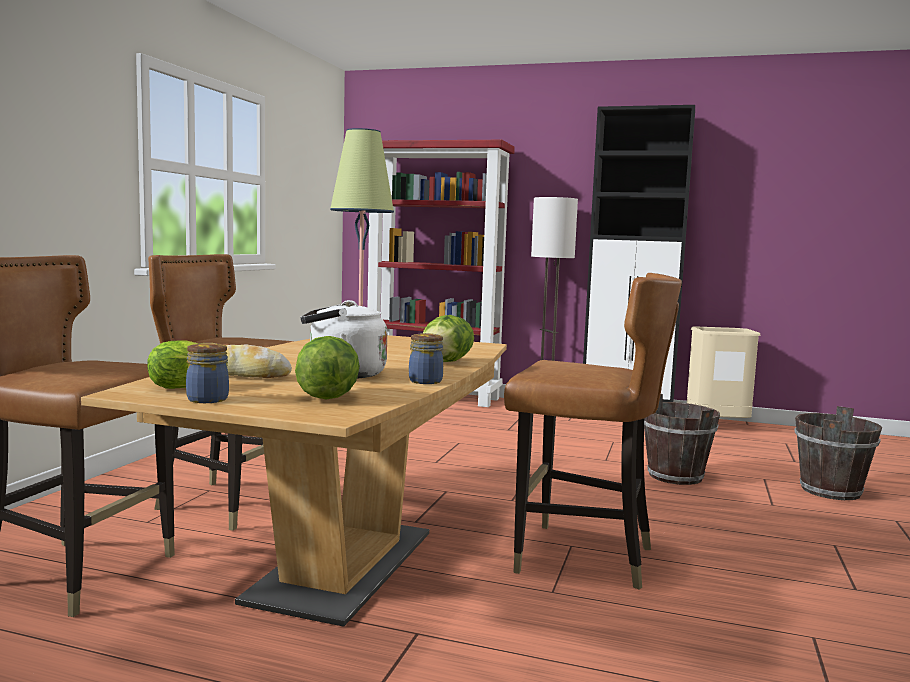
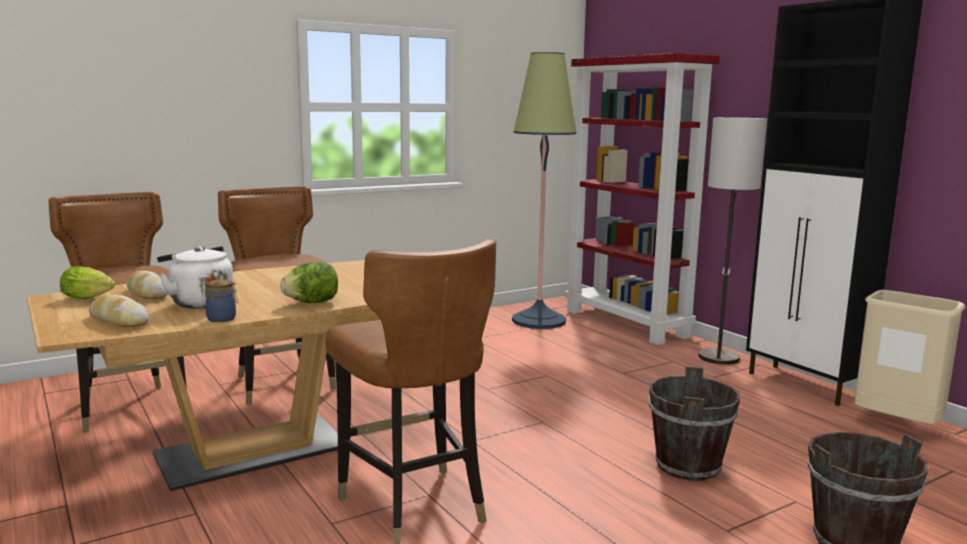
camera: 40 degrees right, 5 degrees up
(208, 399) = (63, 310): jar -> none
(327, 397) = (119, 320): lettuce -> bread

